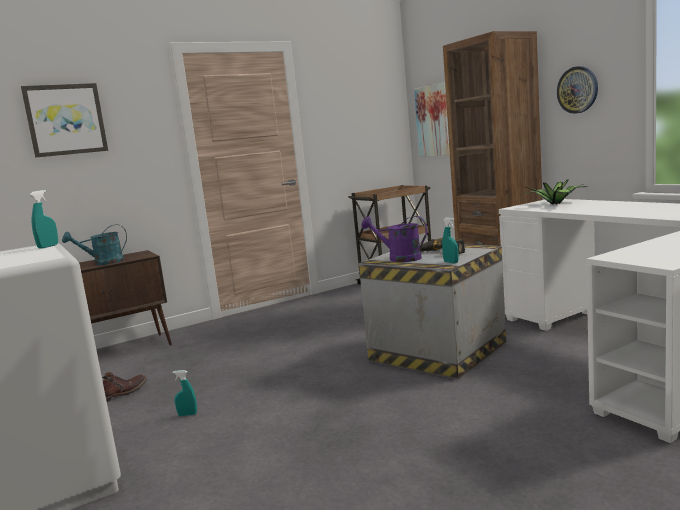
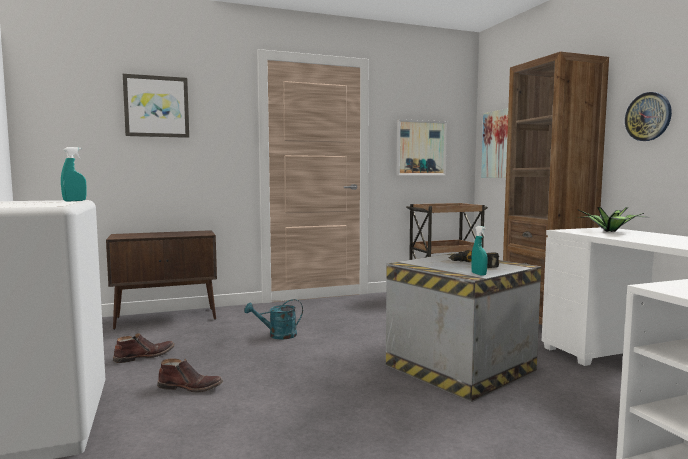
camera: 10 degrees right, 5 degrees down
(103, 263) = (166, 235): turquoise watering can -> turquoise watering can (277, 335)
(187, 414) = (190, 387): turquoise spray bottle -> brown boot
(355, 132) = (421, 148): none -> picture
(399, 258) = (428, 264): purple watering can -> none

